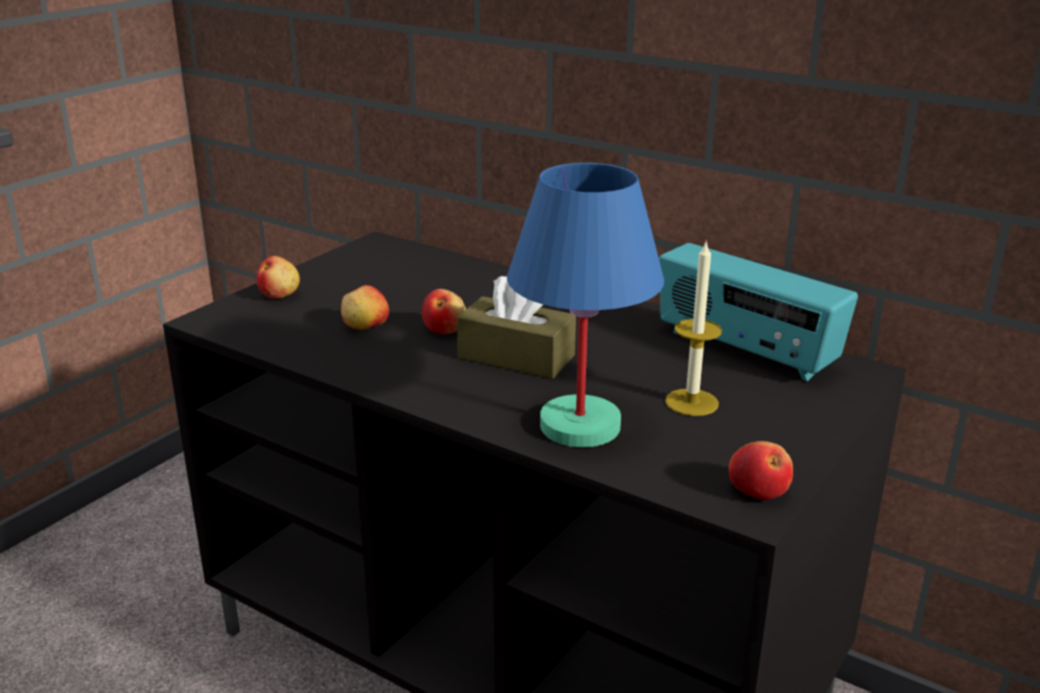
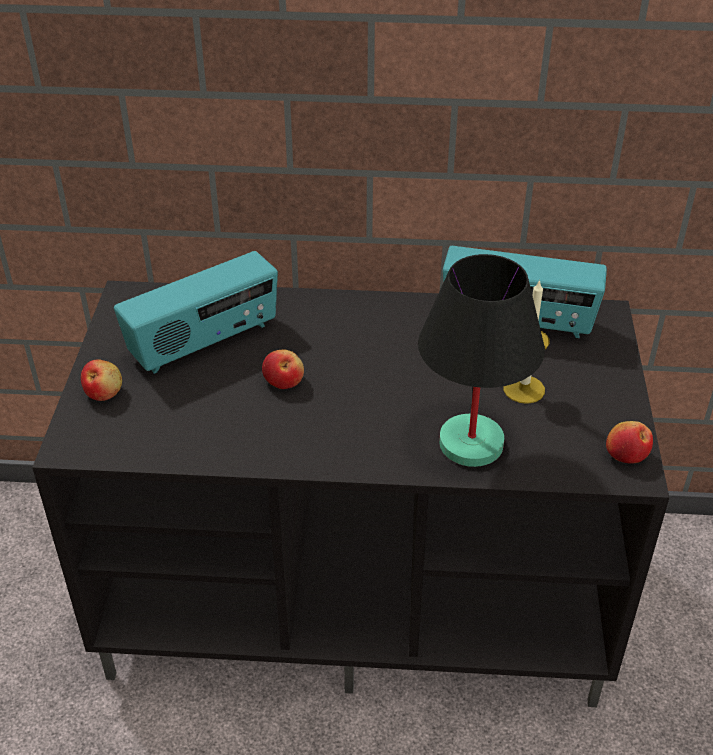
camera: 30 degrees left, 15 degrees up
(365, 327) = (217, 403): apple -> none
(405, 287) = (204, 343): none -> radio
(516, 357) = (365, 390): brown tissue box -> none
(580, 425) = (470, 442): blue table lamp -> black table lamp

